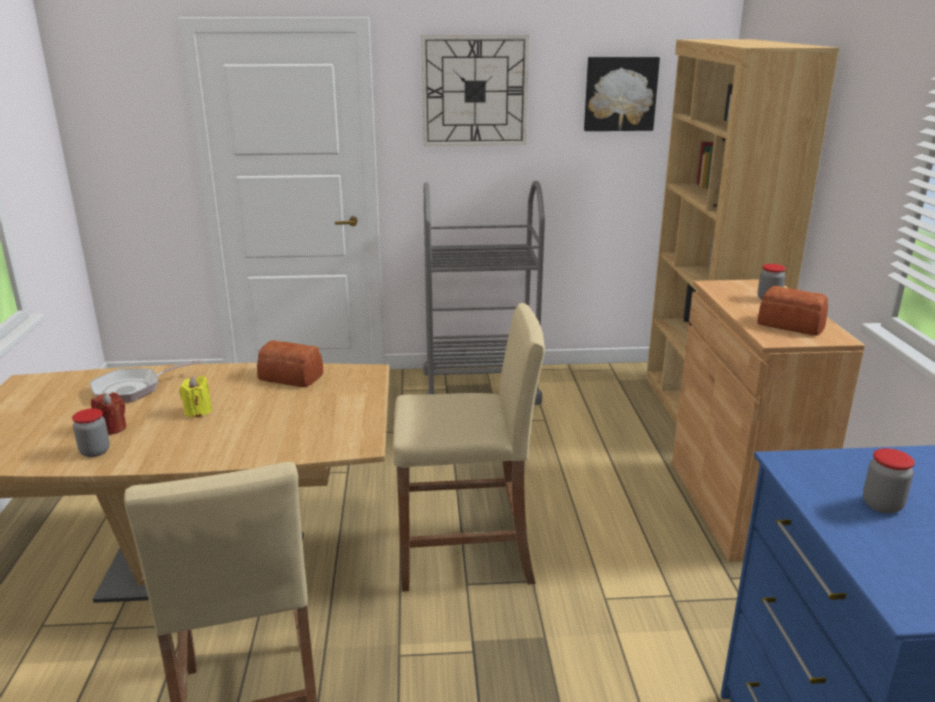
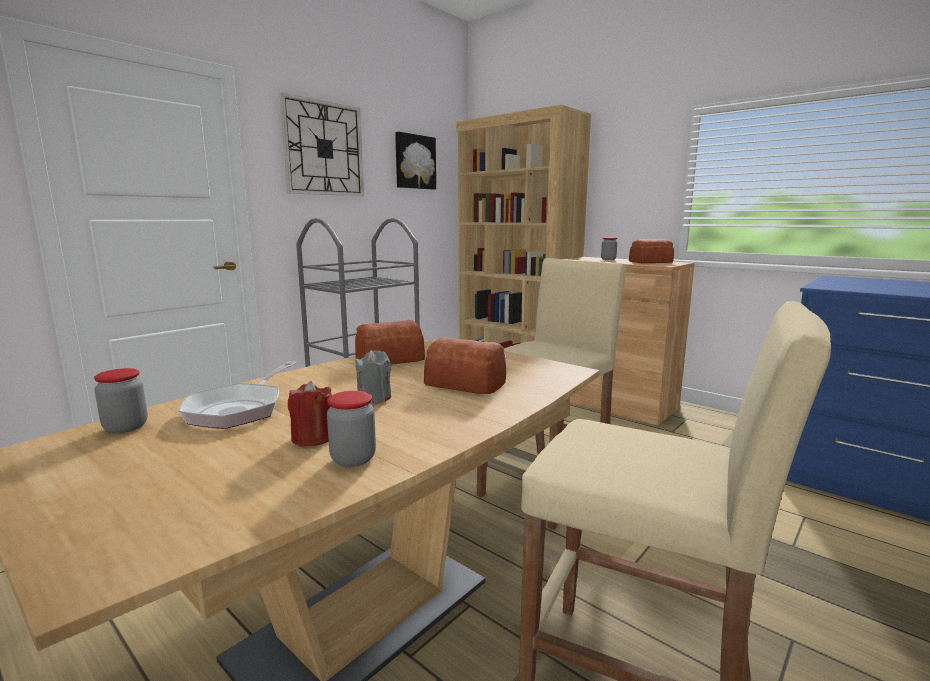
camera: 45 degrees left, 10 degrees down
(198, 411) = (374, 398): yellow candle -> grey candle
(268, 423) = (464, 383): none -> bread
(882, 505) = (886, 288): jar -> jar (125, 427)

